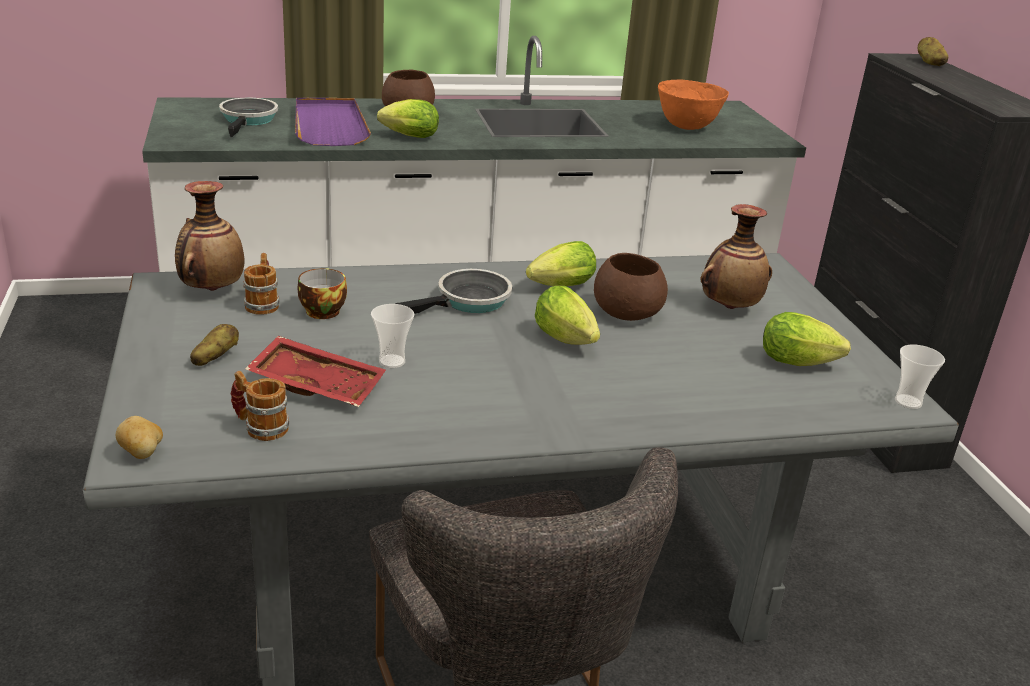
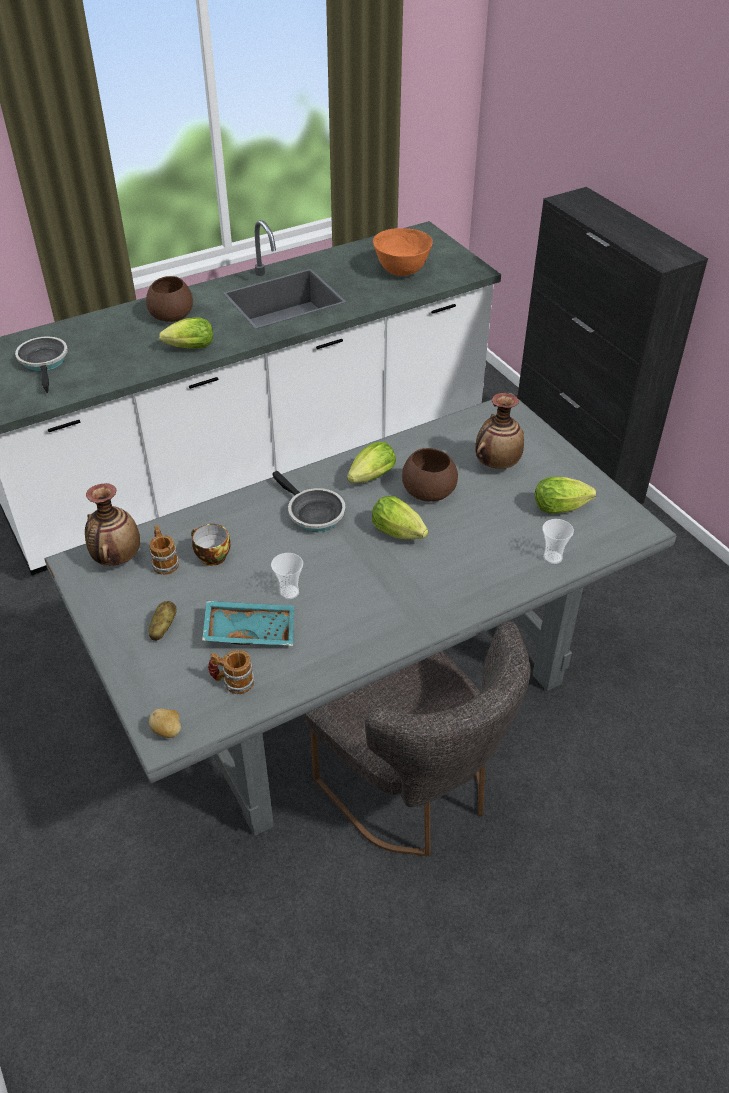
camera: 15 degrees left, 15 degrees up
(318, 384) = (250, 630): red tray -> turquoise tray
(329, 125) = (116, 351): purple tray -> none
(468, 301) = (312, 513): frying pan -> frying pan turned 105 degrees clockwise
(908, 402) = (640, 524): cup -> cup (552, 557)
(929, 62) = (592, 202): potato -> none

